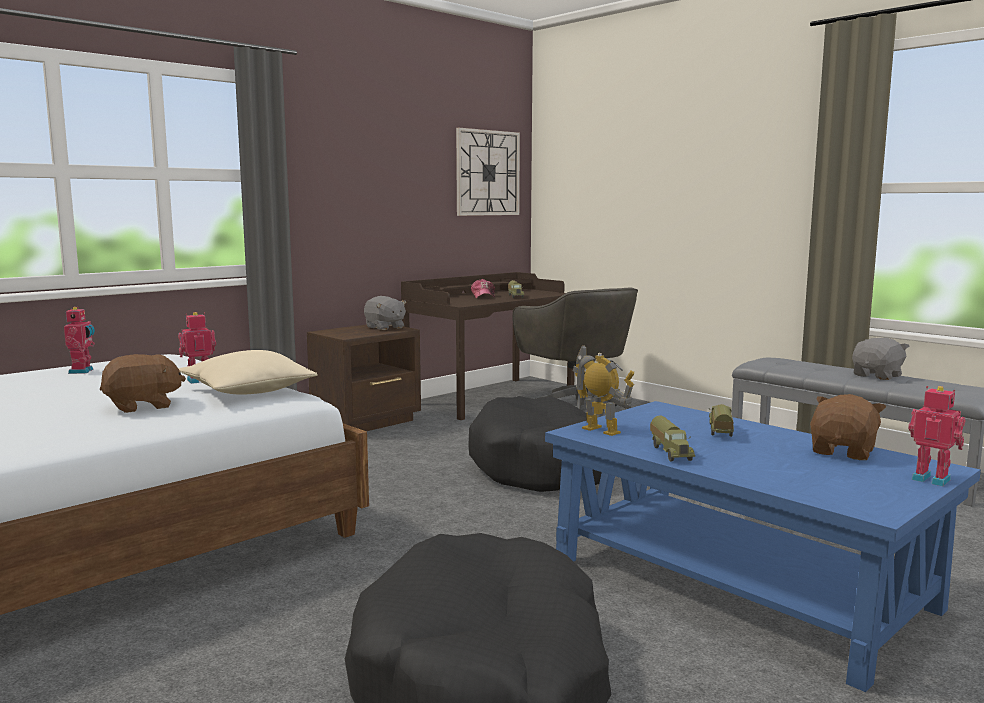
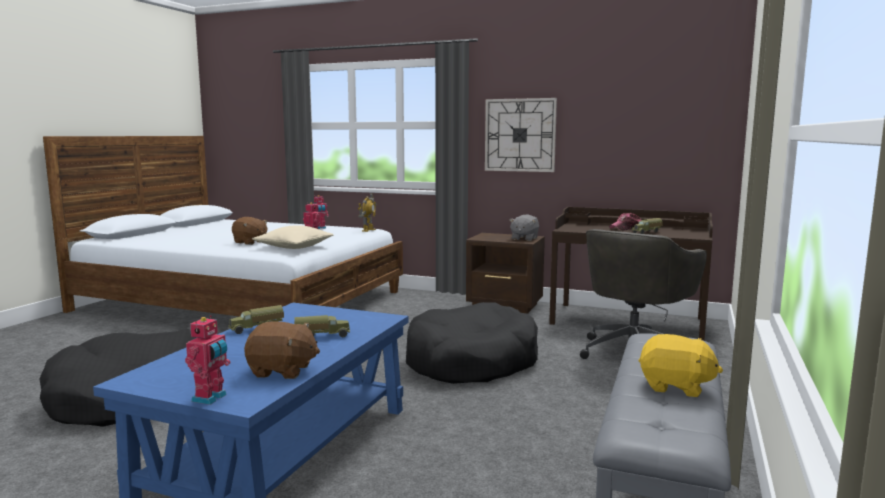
camera: 65 degrees right, 0 degrees up
(487, 173) = (678, 115): wall clock -> wall clock (520, 135)
(601, 430) = (304, 311): toy robot -> toy robot (368, 230)
(877, 376) = (675, 387): grey plush toy -> yellow plush toy

